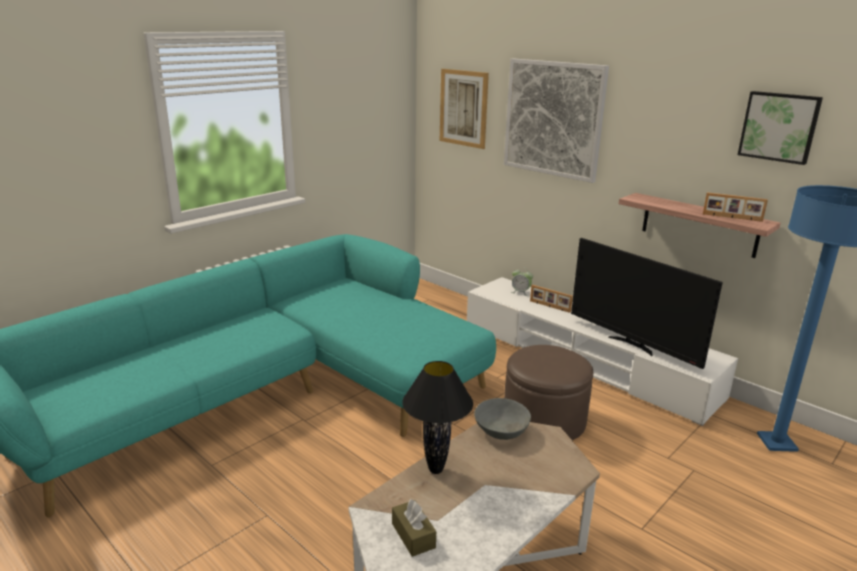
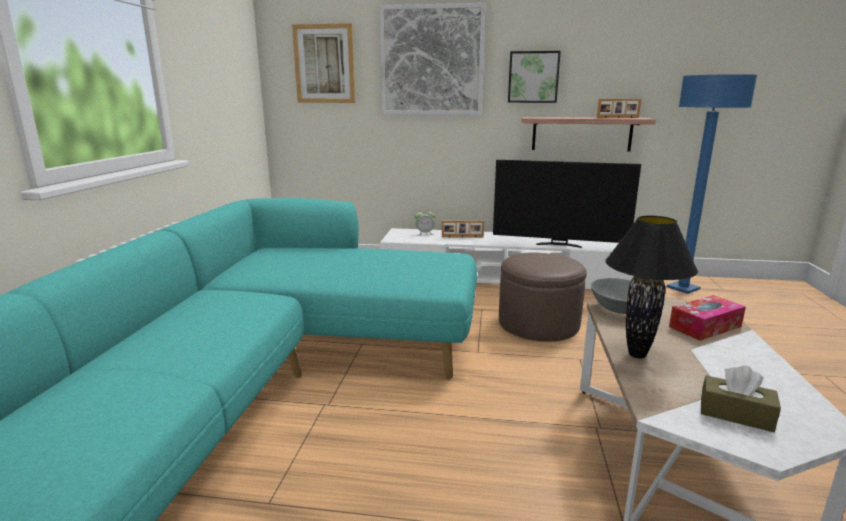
camera: 35 degrees left, 5 degrees down
(538, 474) = (705, 326): none -> tissue box
(779, 127) = (639, 40): picture -> picture (533, 77)

